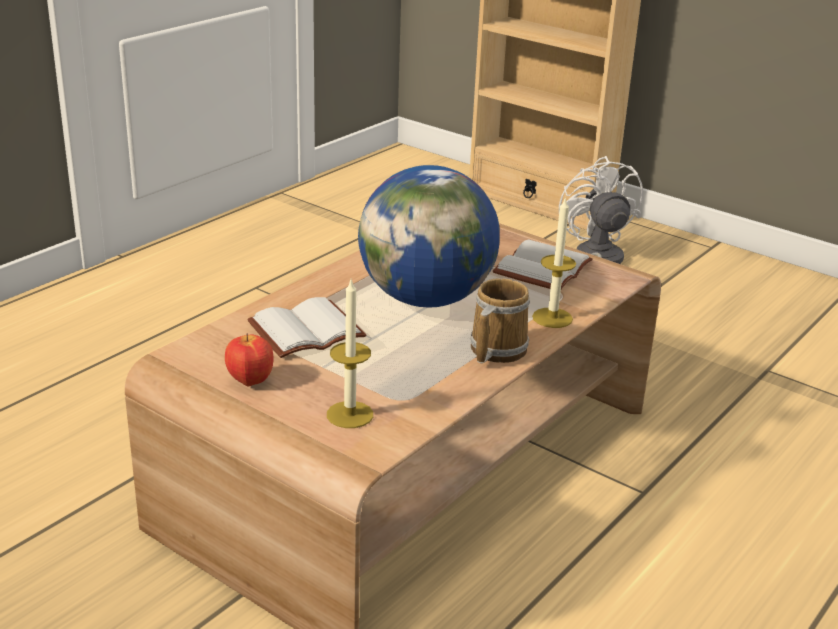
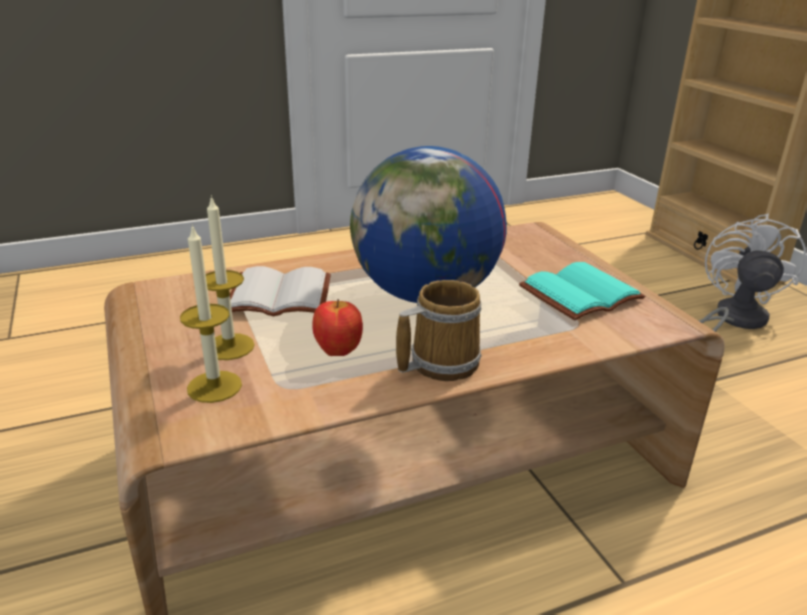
camera: 30 degrees right, 0 degrees up
(249, 382) = (172, 327): apple -> apple (337, 352)
(541, 267) = (579, 293): white book -> turquoise book
(552, 318) = (540, 346): candle -> candle (229, 346)

